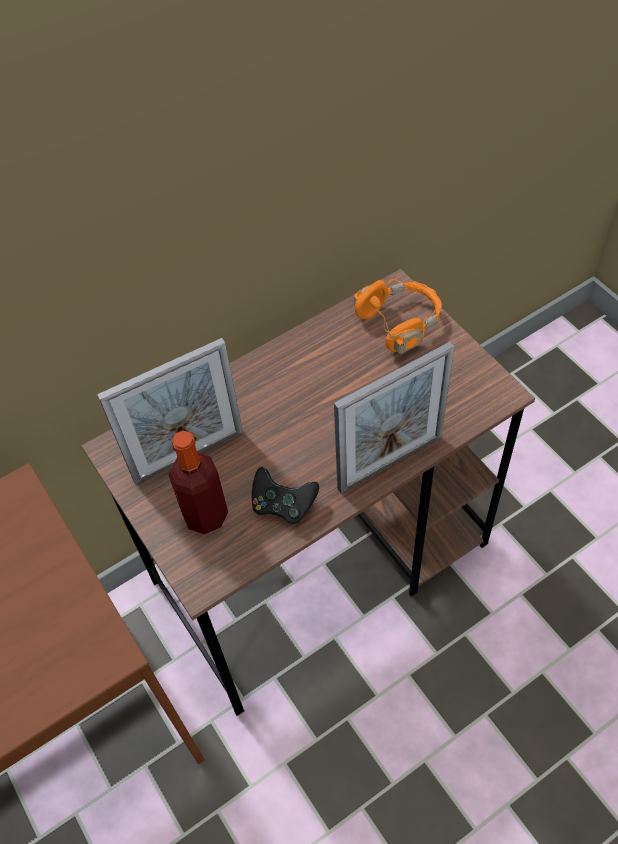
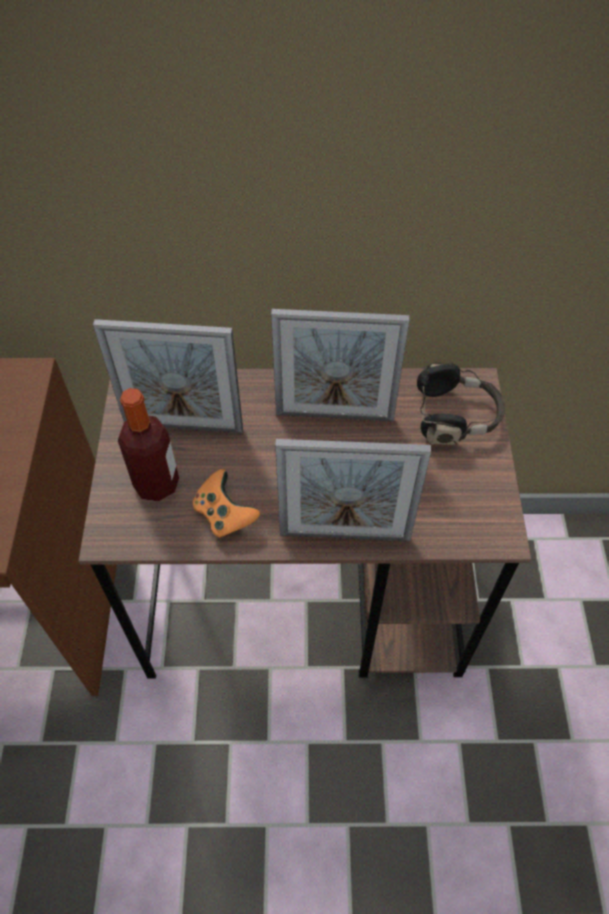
camera: 30 degrees right, 0 degrees up
(283, 504) = (224, 514): black game controller -> orange game controller
(307, 375) = (334, 415): none -> picture frame
(400, 323) = (455, 416): orange headphones -> black headphones

